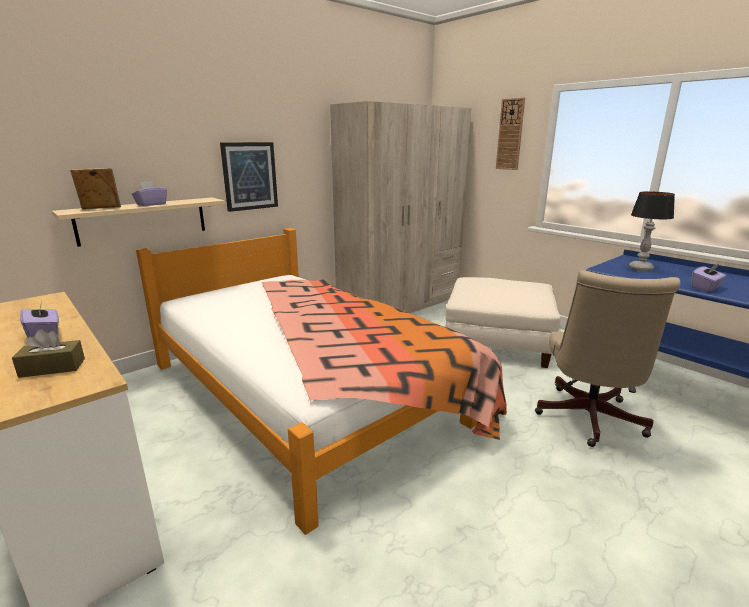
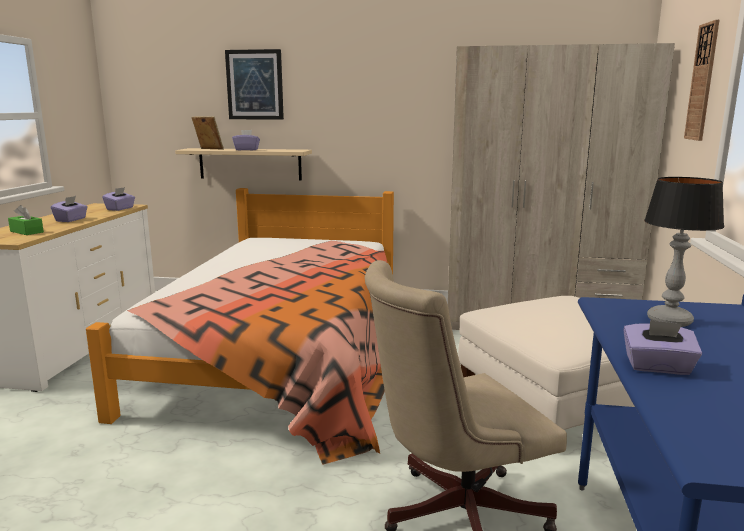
camera: 50 degrees right, 5 degrees down
(51, 304) = (120, 209): none -> purple tissue box
(52, 368) = (26, 232): brown tissue box -> green tissue box
(250, 176) = (353, 131): picture -> picture (255, 85)

